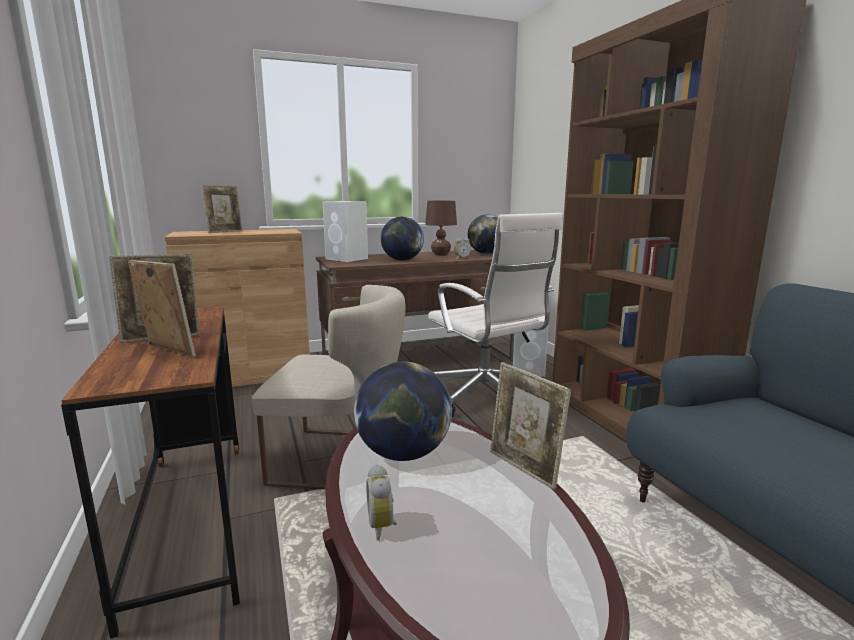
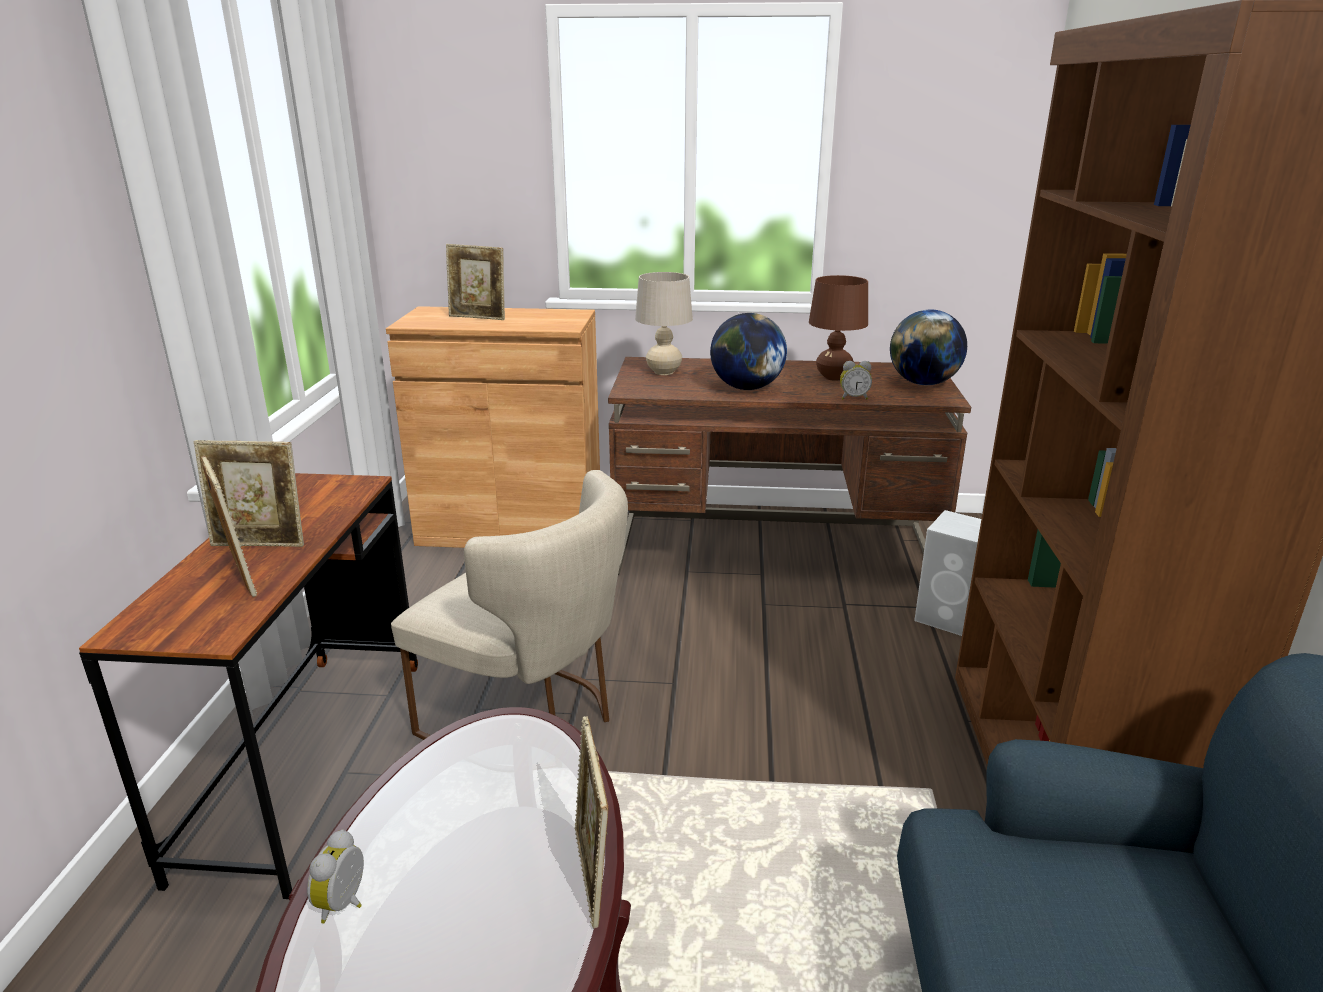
camera: 25 degrees right, 10 degrees up
(225, 232) = (478, 317): picture frame -> picture frame turned 45 degrees clockwise
(347, 259) = (663, 372): white speaker -> beige table lamp
(403, 454) = (468, 792): globe -> none
(487, 398) = (827, 662): white office chair -> none

